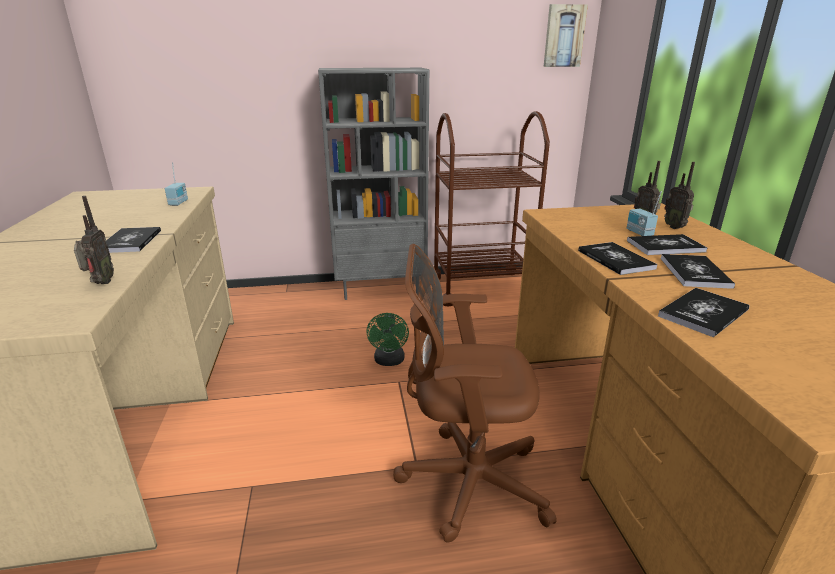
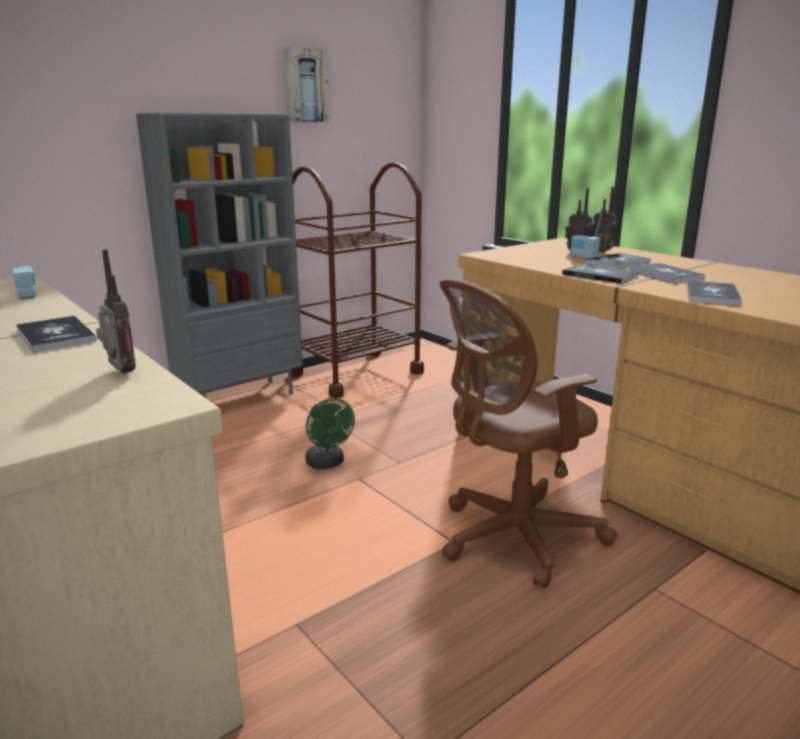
camera: 30 degrees left, 5 degrees down
(563, 36) = (397, 83): picture -> picture (305, 86)

